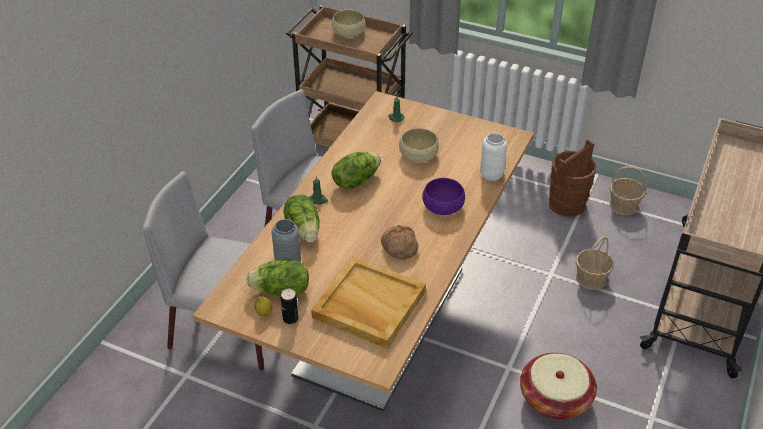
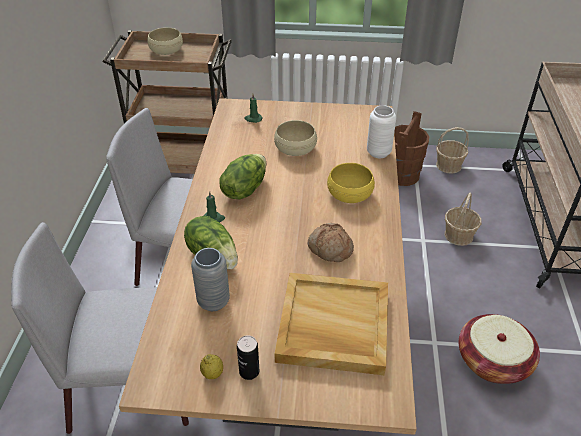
camera: 20 degrees left, 0 degrees up
(281, 291) = (221, 339): lettuce -> none
(443, 206) = (349, 193): purple bowl -> yellow bowl

